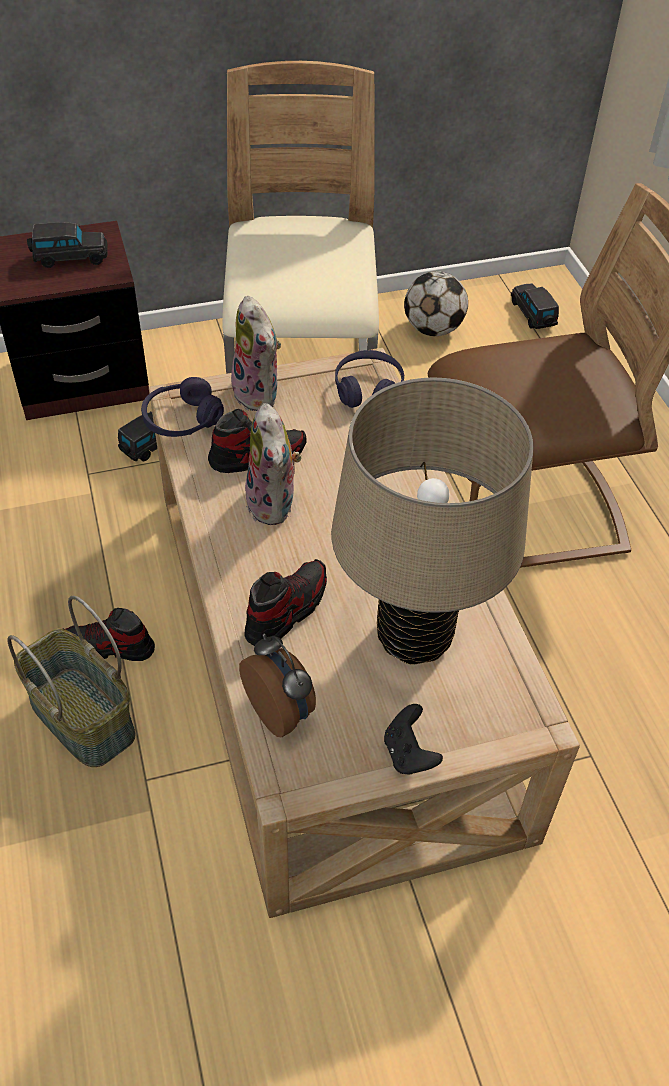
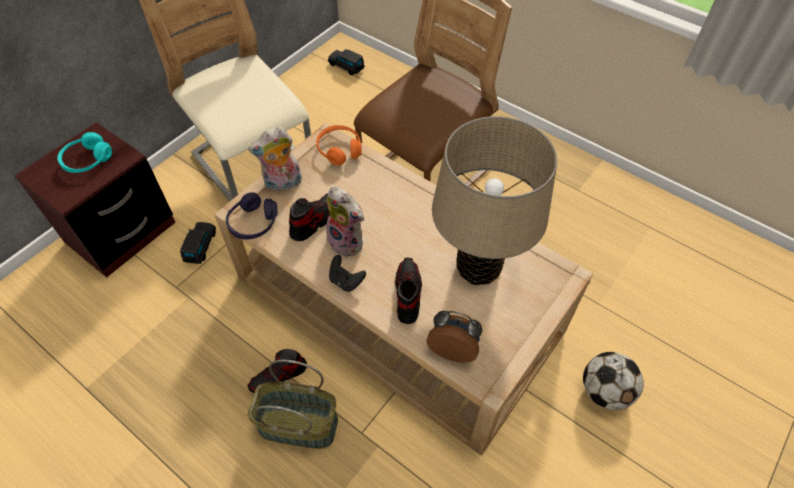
camera: 35 degrees left, 5 degrees up
(70, 258) = (88, 160): black toy car -> turquoise headphones
(260, 394) = (283, 184): plush toy -> plush toy turned 135 degrees clockwise
(368, 389) = (339, 150): purple headphones -> orange headphones
(409, 754) = (528, 328): black game controller -> black game controller (346, 281)
(433, 329) = (302, 100): football -> football (604, 391)

